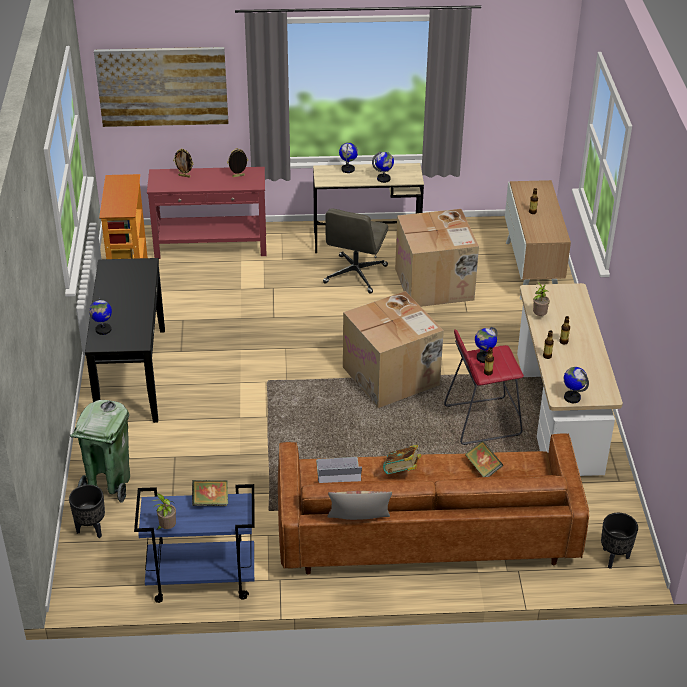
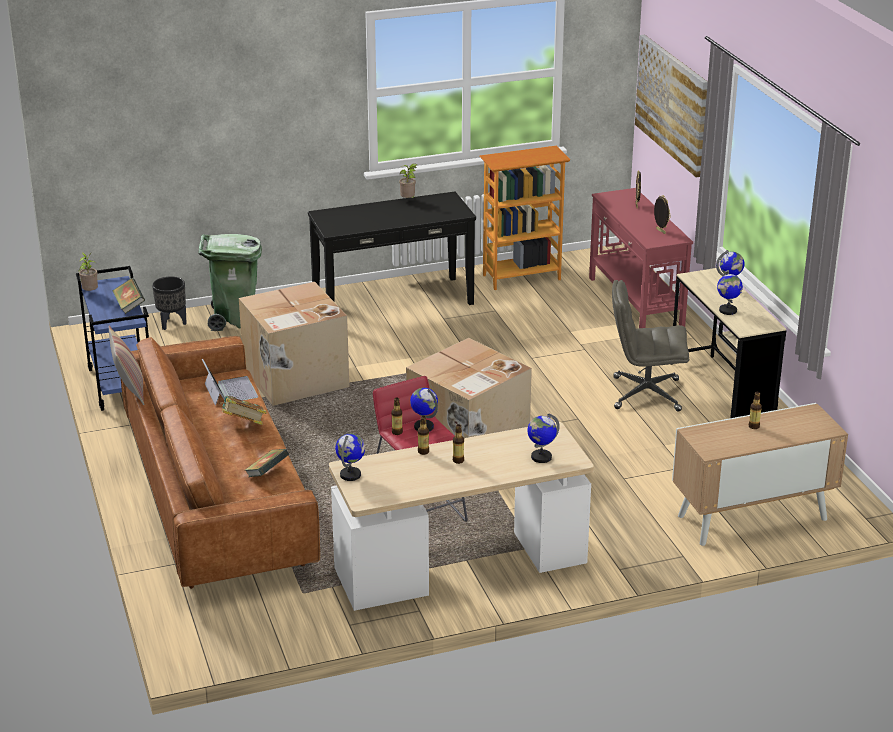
camera: 75 degrees right, 10 degrees down
(103, 330) = (344, 212): globe -> globe (541, 457)
(435, 284) = (665, 449): cardboard box -> cardboard box (295, 379)
(539, 315) = (503, 439): potted plant -> potted plant (408, 200)
(613, 558) = (212, 630): black planter -> none

